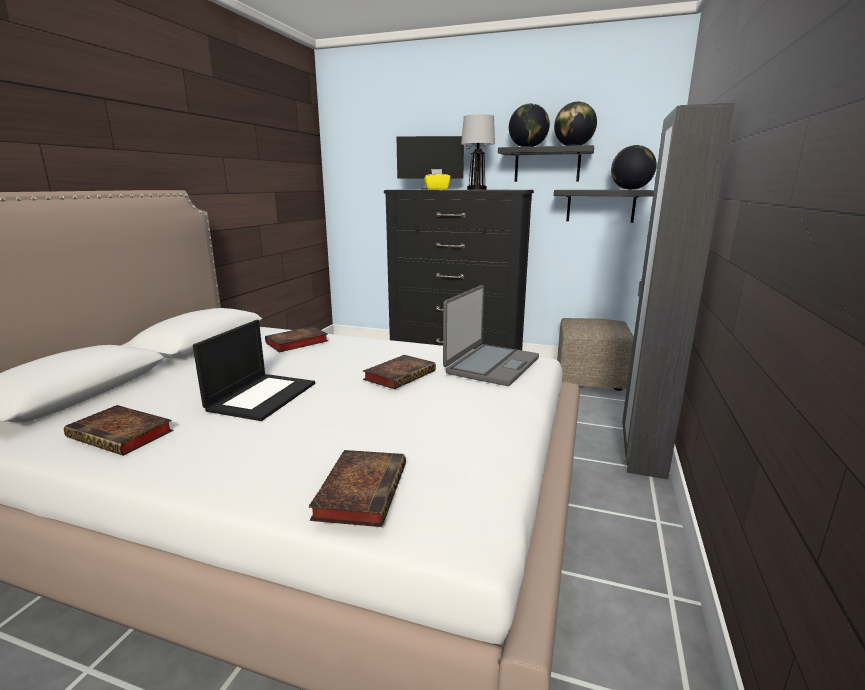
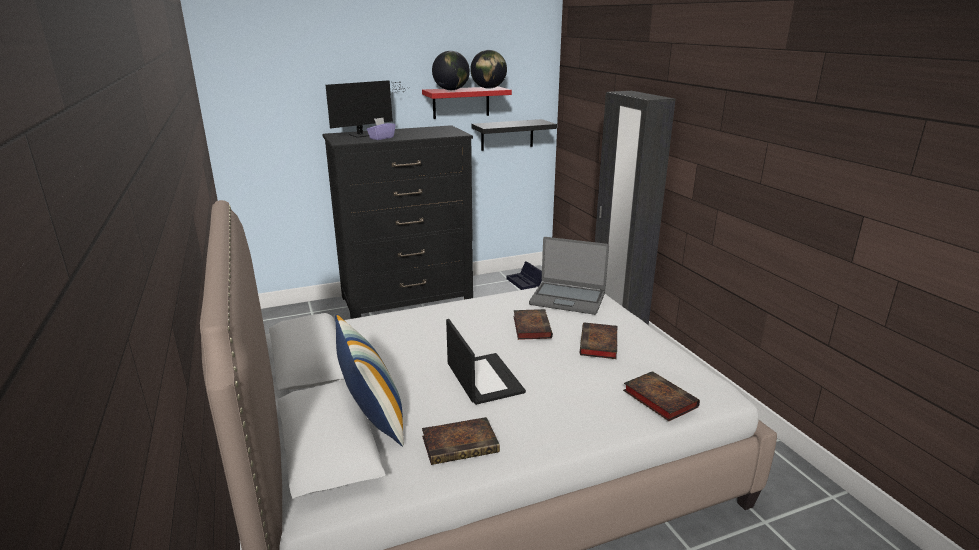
camera: 40 degrees left, 5 degrees up
(132, 390) = (372, 419): none -> pillow
(296, 343) = (396, 329): book -> book (599, 344)
(436, 189) = (381, 138): yellow tissue box -> purple tissue box
(476, 189) = (417, 134): table lamp -> none
(491, 365) = (567, 299): laptop -> laptop turned 120 degrees clockwise
(547, 165) = (461, 102): black shelf -> red shelf
(590, 379) = (526, 282): beige ottoman -> black storage box
(630, 189) = (536, 122): globe -> none

